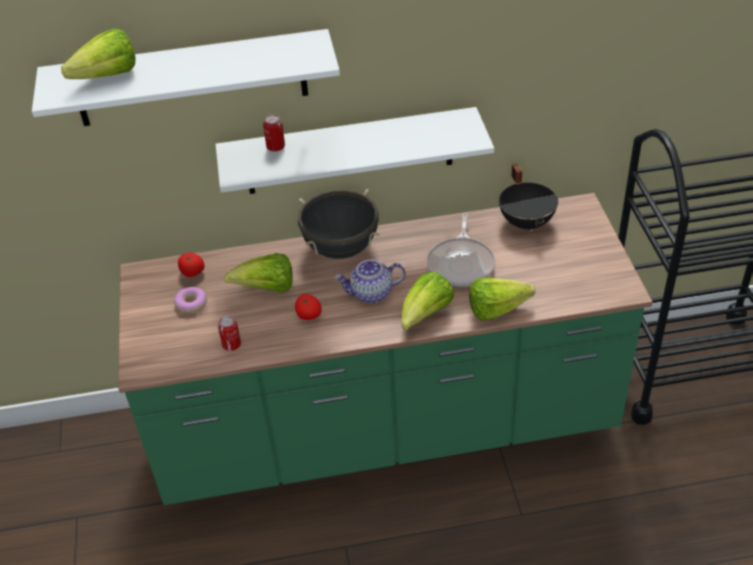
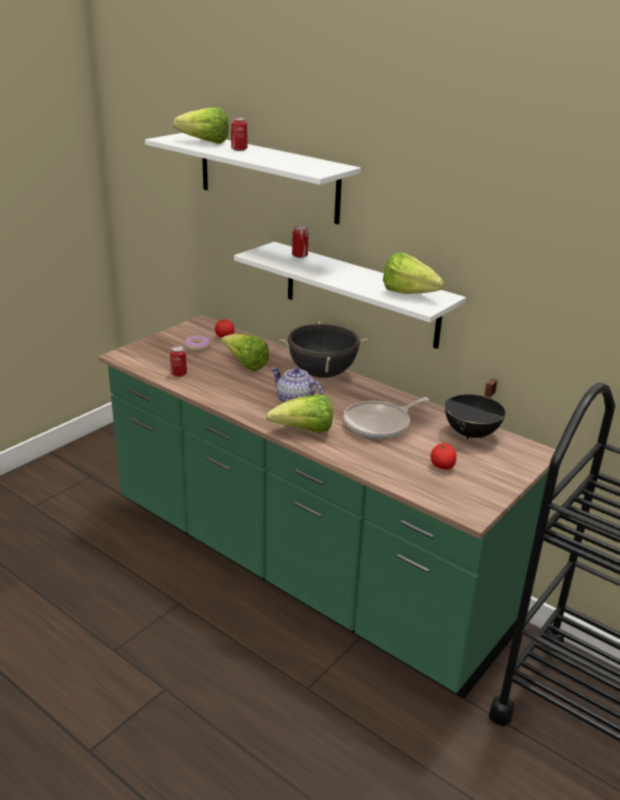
camera: 45 degrees right, 15 degrees down
(169, 68) = (239, 149): none -> can
(308, 315) = (241, 388): tomato -> tomato (442, 466)
(502, 310) = (358, 461): lettuce -> lettuce (412, 295)

